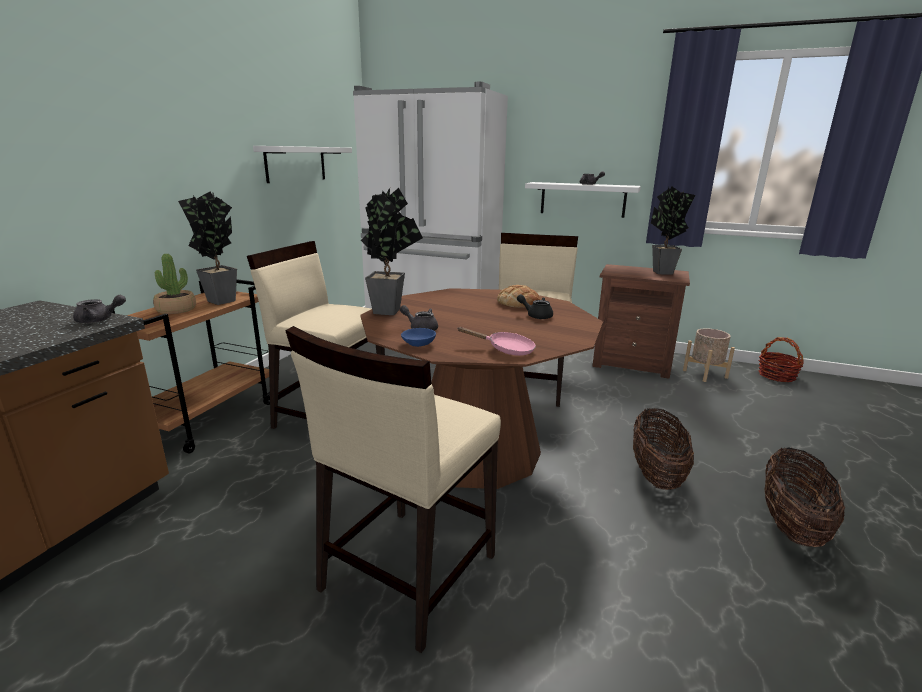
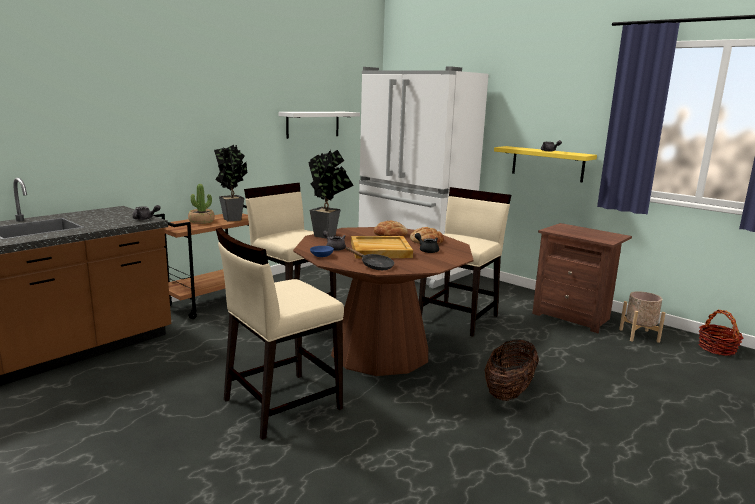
camera: 20 degrees right, 5 degrees down
(465, 299) = (390, 234): none -> bread
(482, 323) = (380, 250): none -> beige tray
(506, 349) = (374, 266): pink frying pan -> black frying pan
(582, 199) = (547, 164): white shelf -> yellow shelf
(662, 273) = (600, 235): potted plant -> none
(791, 525) = (589, 443): basket -> none

